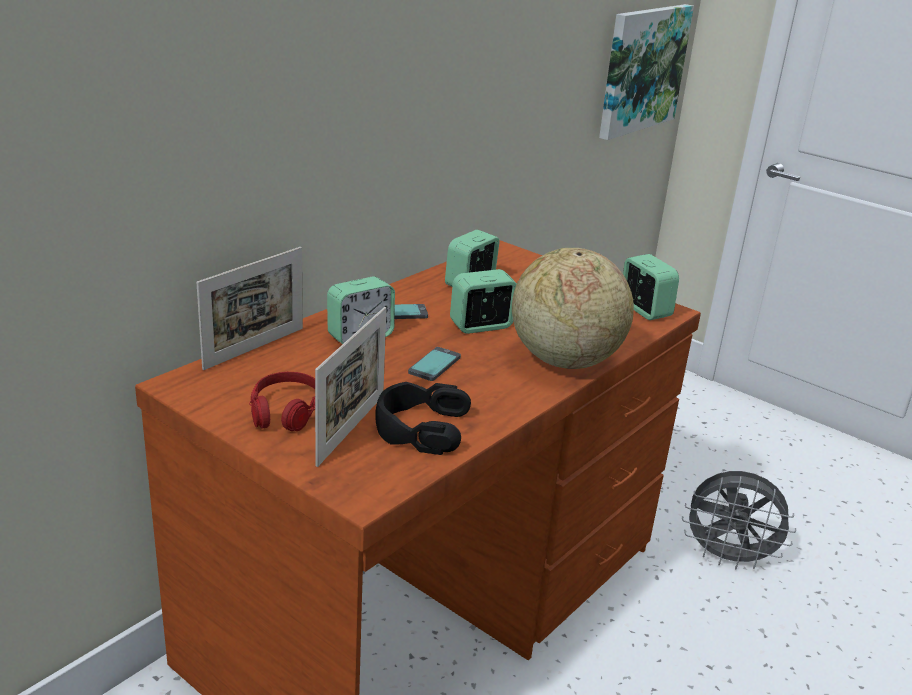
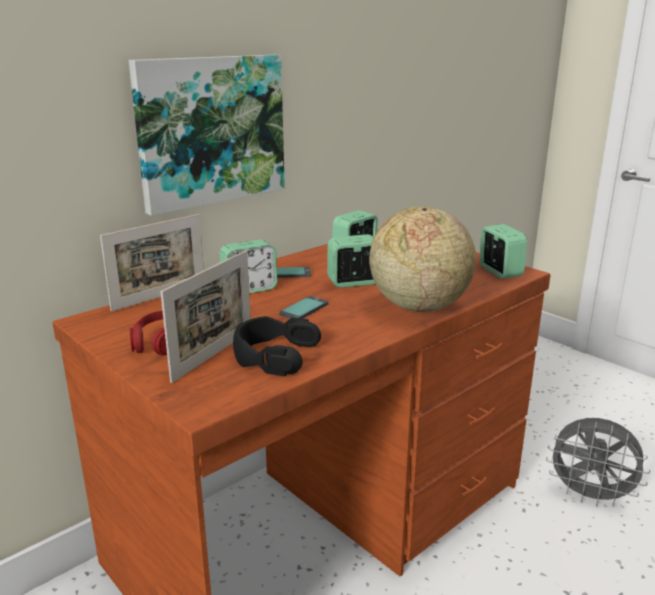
camera: 10 degrees right, 5 degrees down
(642, 69) = (511, 97): picture -> picture (211, 130)

